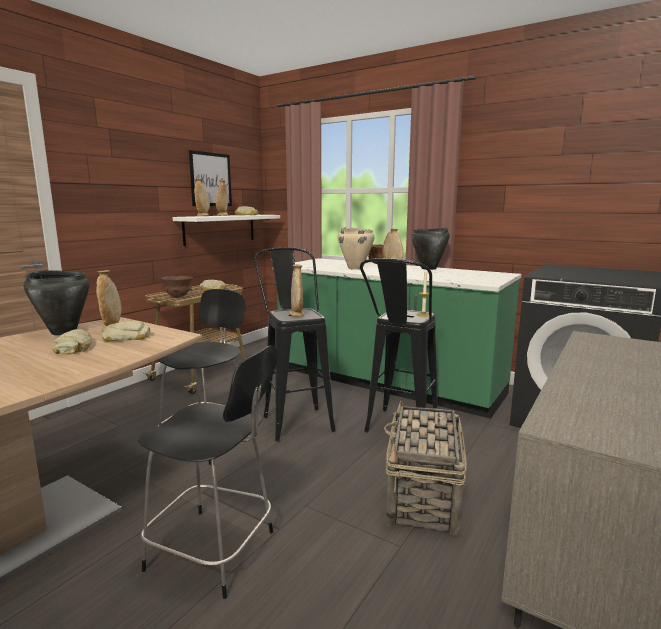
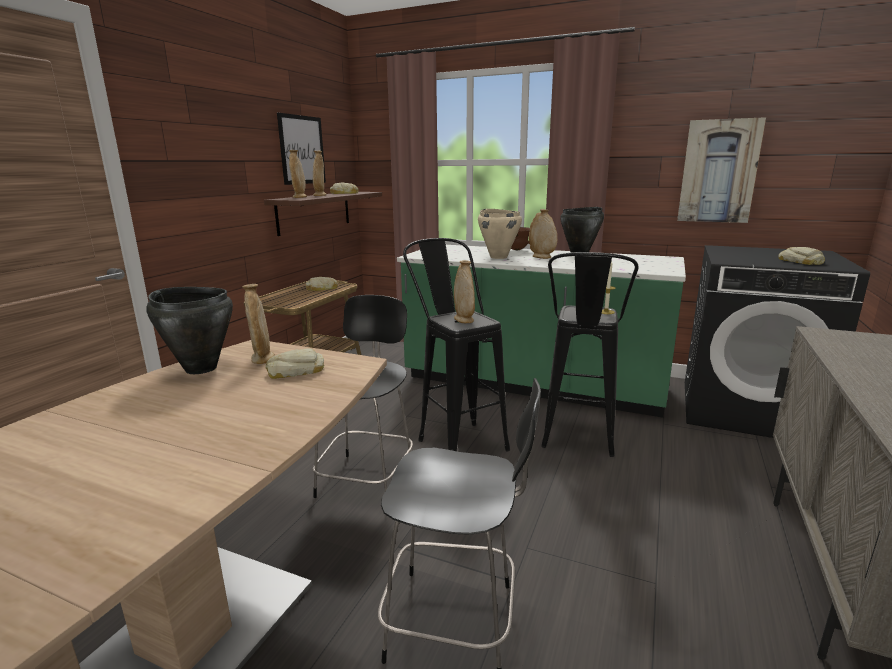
camera: 10 degrees left, 5 degrees up
(75, 348) = (242, 392): bread -> bread (800, 261)
(178, 297) = (290, 303): brown bowl -> none
(220, 229) = (314, 212): white shelf -> brown shelf
(423, 496) = (645, 519): basket -> none
(555, 198) = (718, 171): none -> picture

